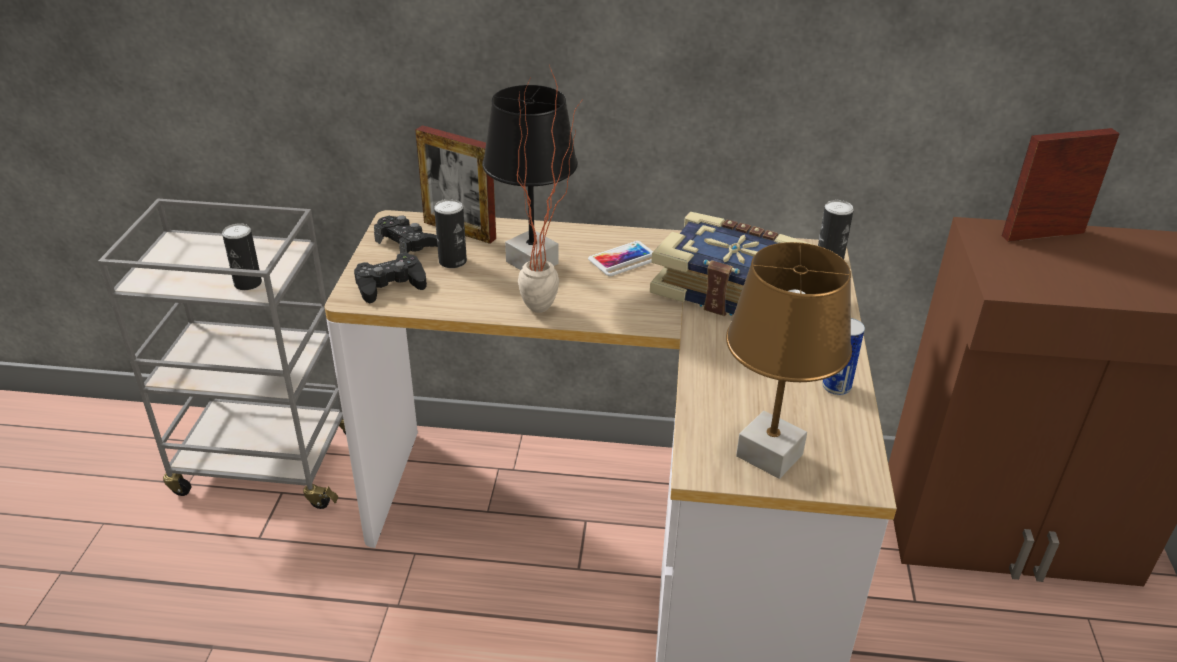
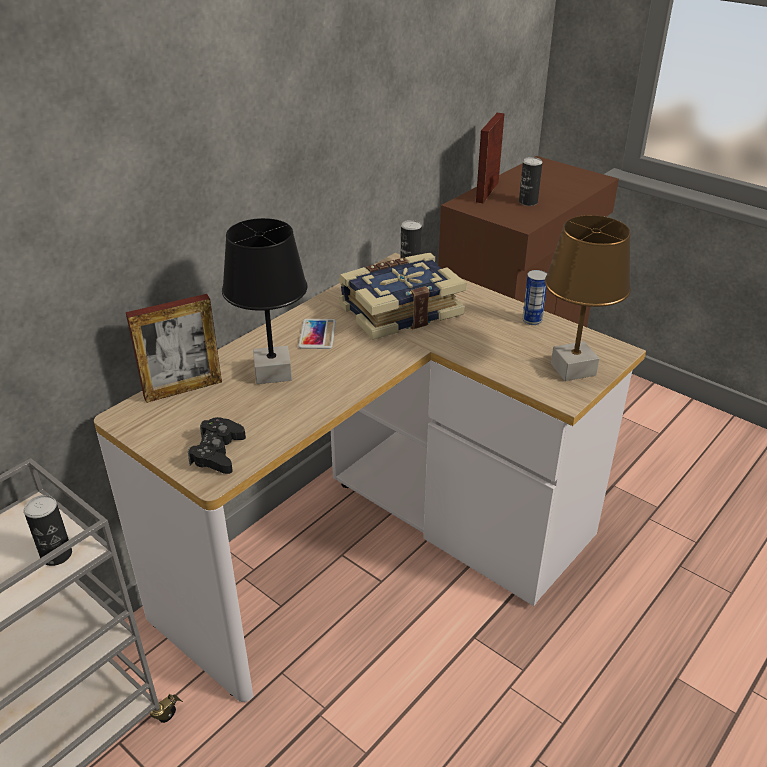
camera: 55 degrees left, 0 degrees up
(406, 243) = (165, 422): black game controller -> none
(452, 261) = (224, 409): can -> can (528, 202)
(551, 308) = (341, 387): potted plant -> none

